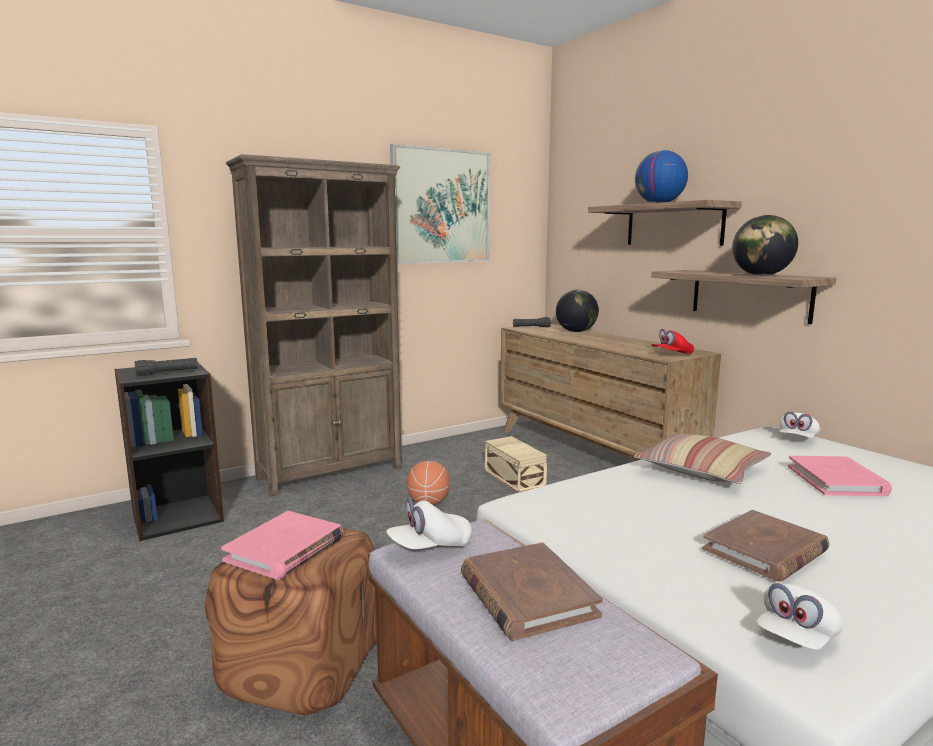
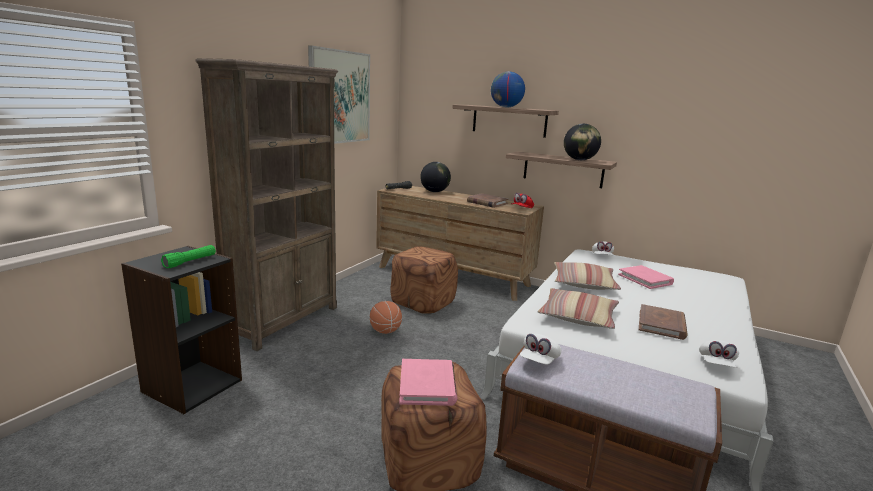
camera: 30 degrees left, 5 degrees up
(167, 373) = (190, 262): black flashlight -> green flashlight
(514, 477) = (423, 302): beige storage box -> brown ottoman
(526, 595) = (619, 375): brown book -> brown book (487, 202)
(620, 511) = (578, 316): none -> pillow

